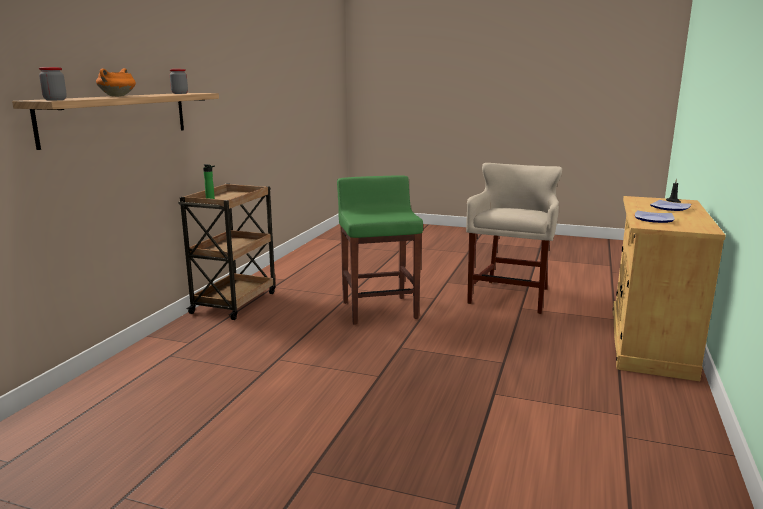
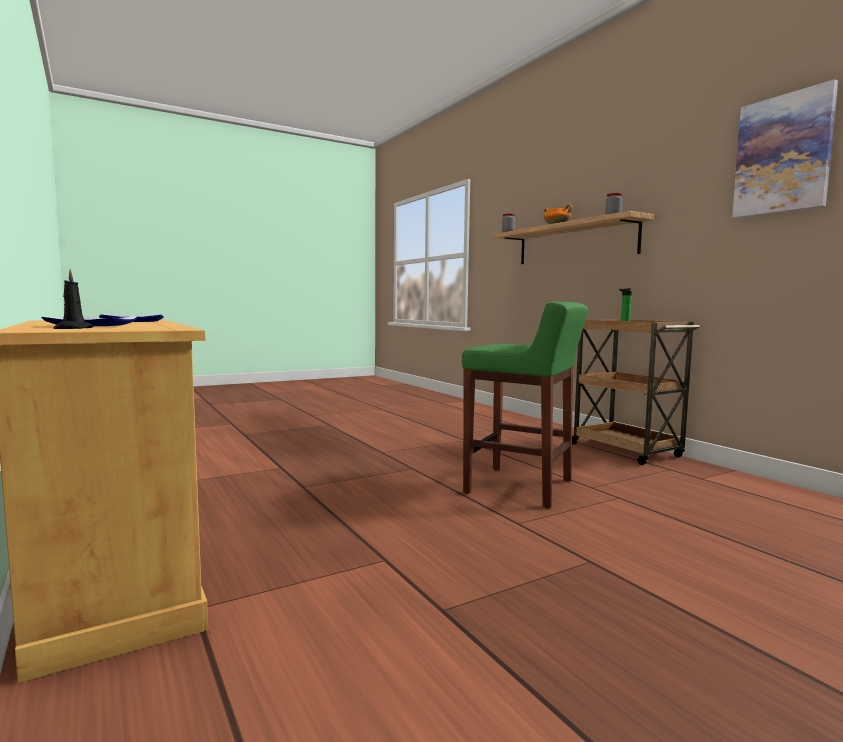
camera: 130 degrees right, 10 degrees down
(244, 63) = (782, 154): none -> picture
(510, 297) = (439, 577): beige stool -> none

